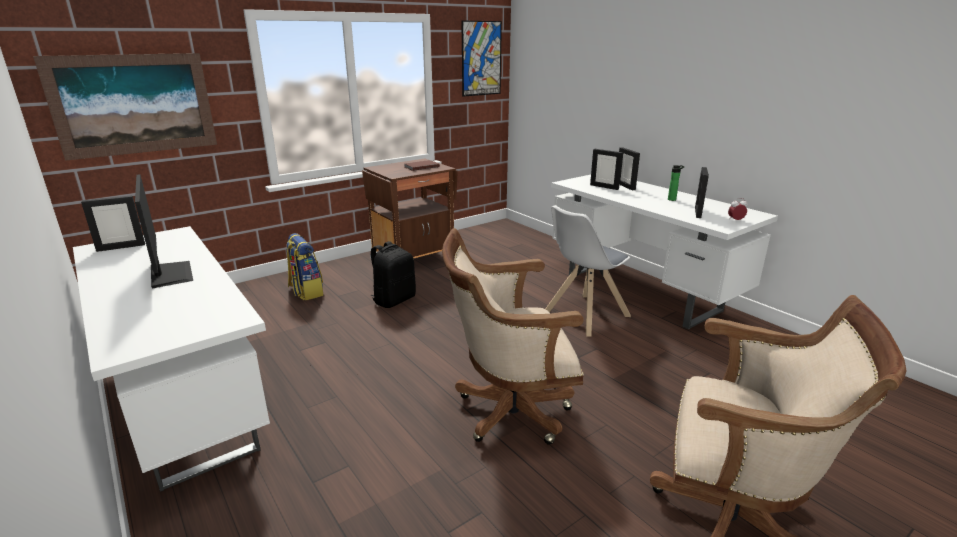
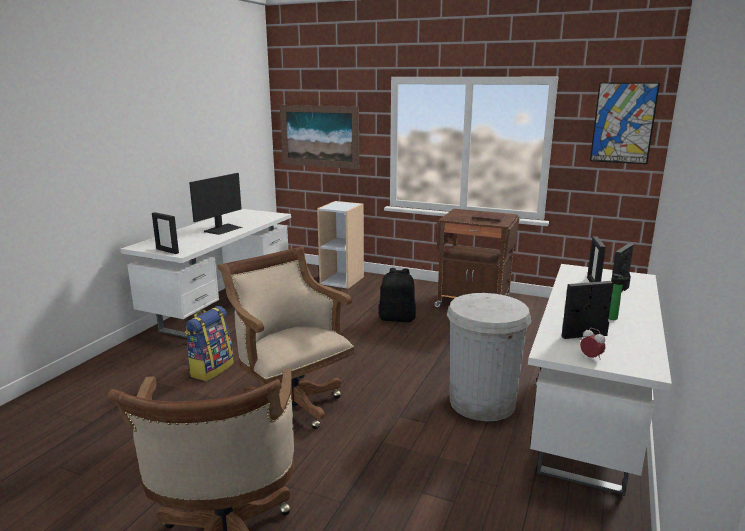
camera: 60 degrees right, 5 degrees down
(121, 247) = (247, 213): picture frame -> picture frame (168, 251)
(249, 298) = (342, 280): none -> bookcase
(306, 292) = (371, 290): backpack -> backpack (211, 369)
(584, 315) = (482, 402): chair -> white trash can

